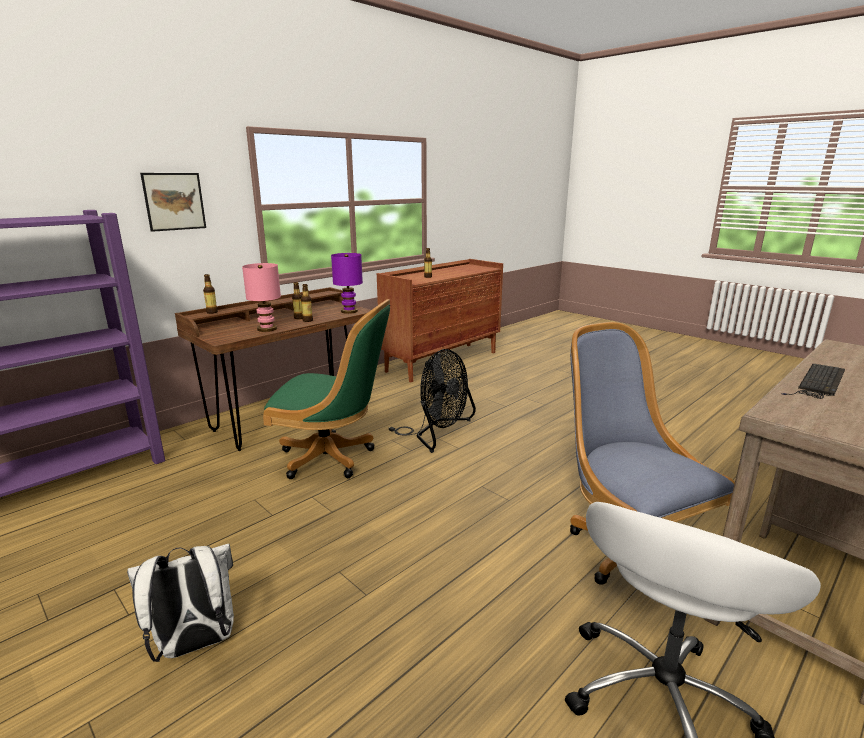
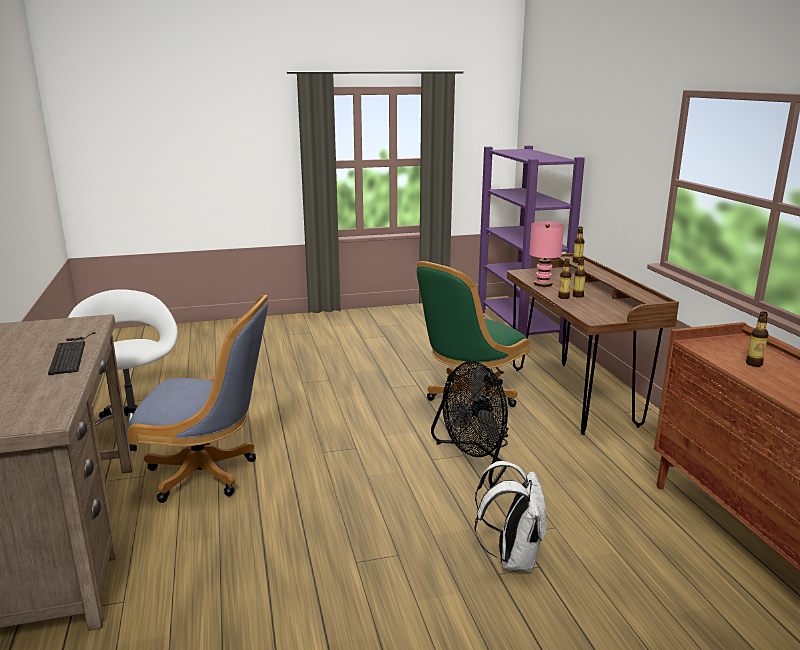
camera: 120 degrees right, 0 degrees up
(174, 201) = (623, 161): picture -> none
(195, 644) = (324, 347): white backpack -> white backpack (512, 557)
(349, 311) = (593, 315): purple table lamp -> none

